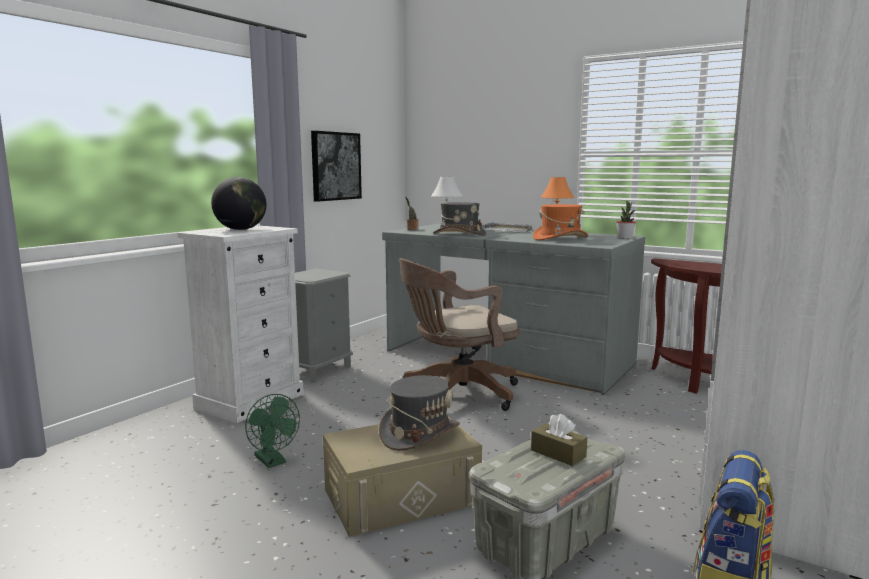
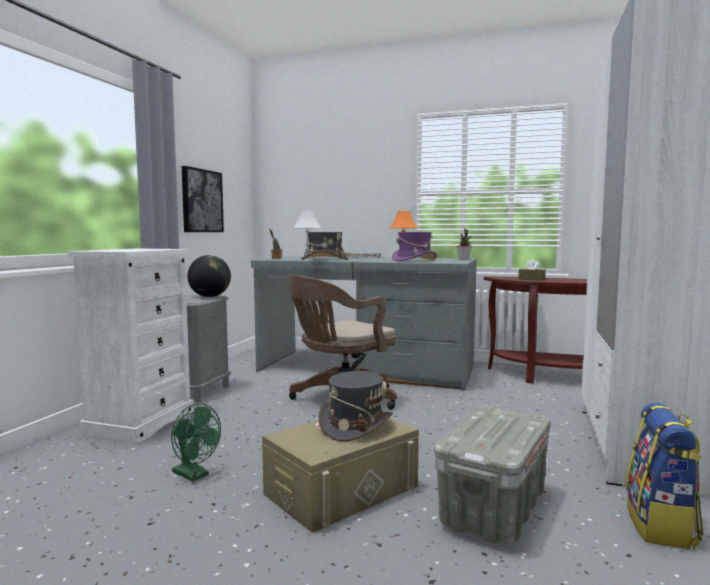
camera: 15 degrees left, 5 degrees down
(240, 229) = (133, 249): globe -> globe (210, 296)
(558, 453) = (500, 425): brown tissue box -> brown tissue box (531, 279)
(560, 238) = (414, 260): orange hat -> purple hat

